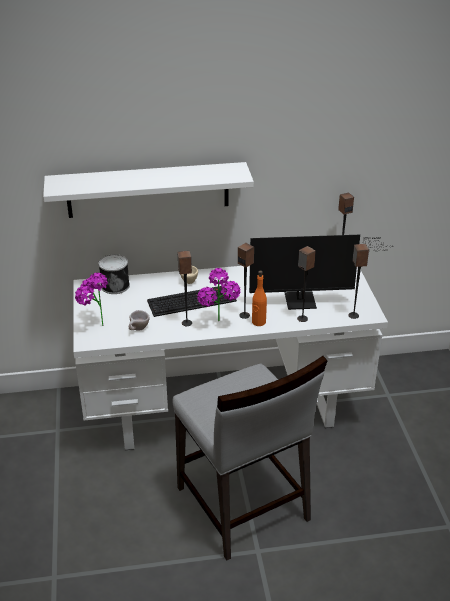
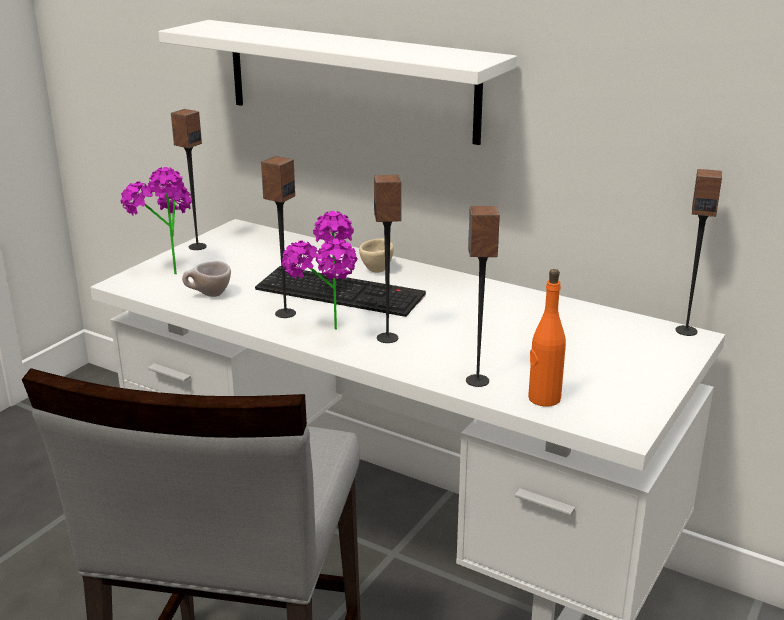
camera: 40 degrees right, 10 degrees down
(115, 285) = (272, 240): can -> none
(258, 322) = (394, 355): orange bottle -> orange bottle (543, 398)
(305, 301) = (525, 360): monitor -> none
(353, 315) = (584, 415): speaker -> speaker (197, 246)

